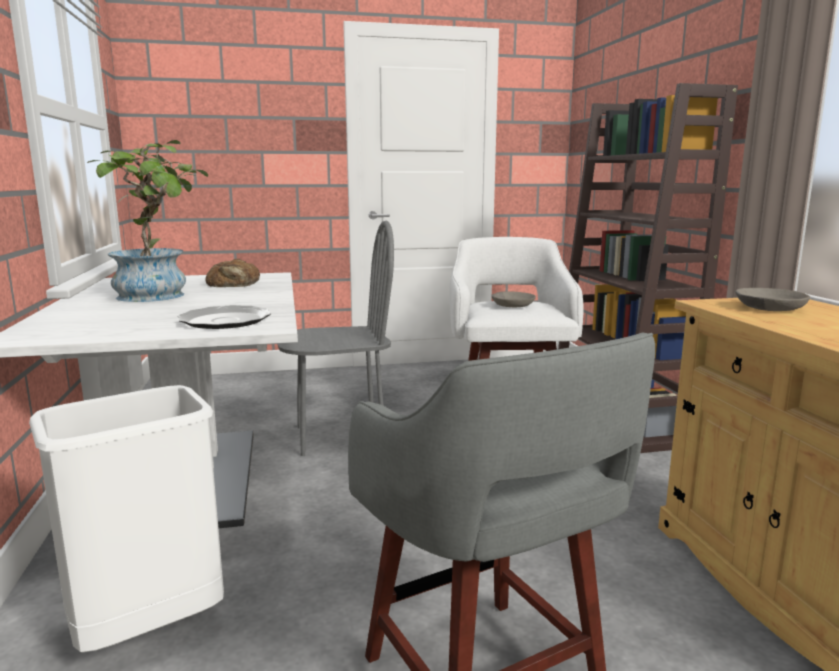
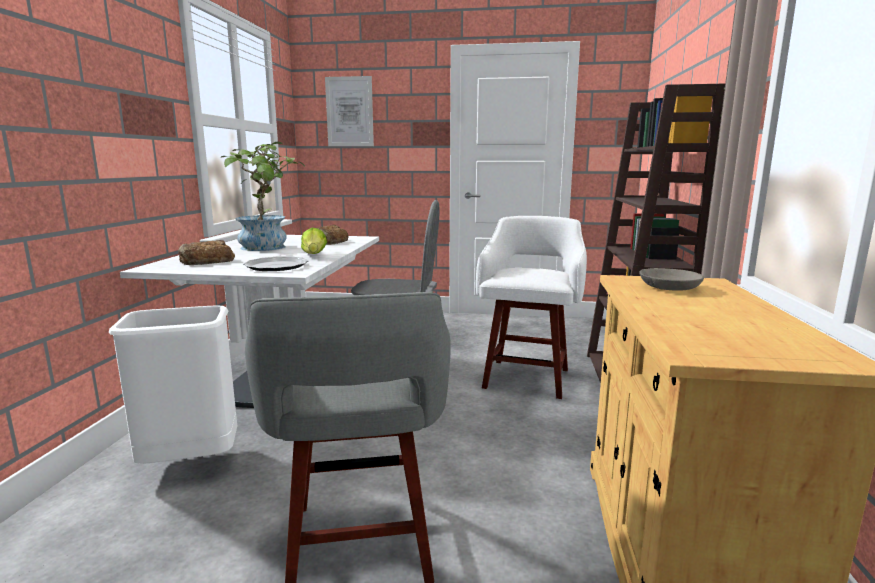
camera: 20 degrees right, 0 degrees up
(96, 321) = (206, 261): none -> bread
(205, 102) = (349, 112): none -> picture
(251, 302) = (314, 255): none -> lettuce
(512, 305) = (528, 272): grey bowl -> none

